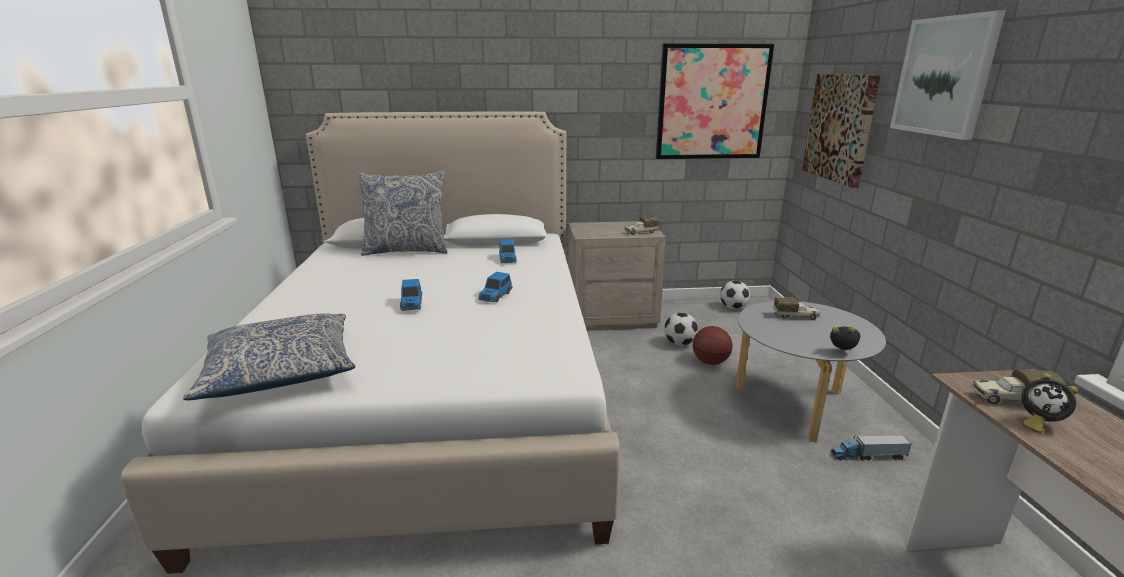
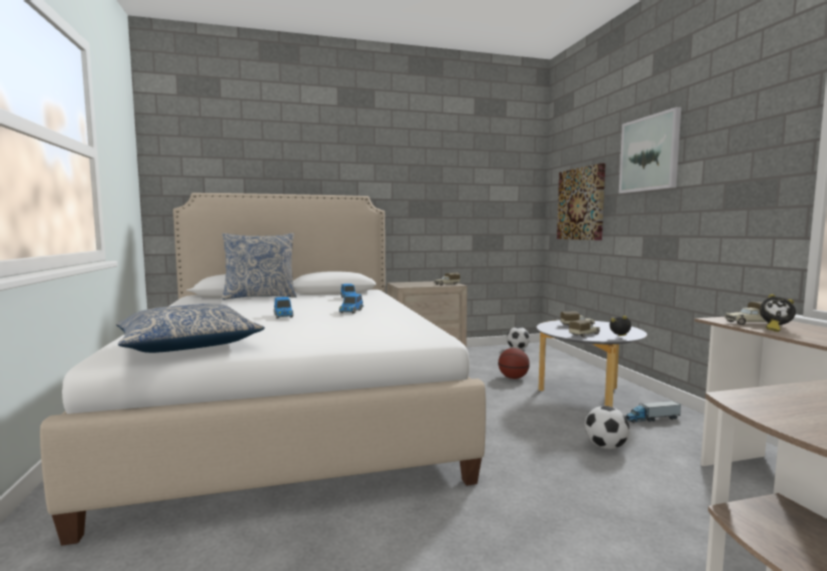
camera: 10 degrees left, 15 degrees down
(679, 344) = (485, 369): football -> football (606, 447)
(712, 102) = (488, 194): picture -> none
(796, 340) = (585, 334): none -> toy truck

